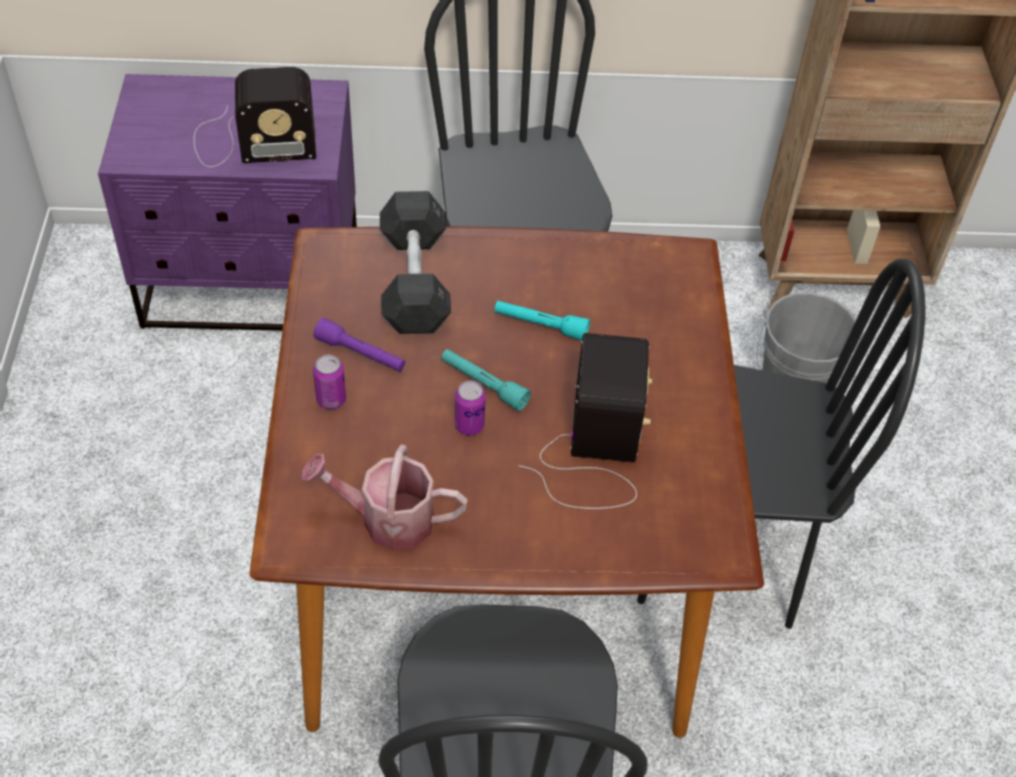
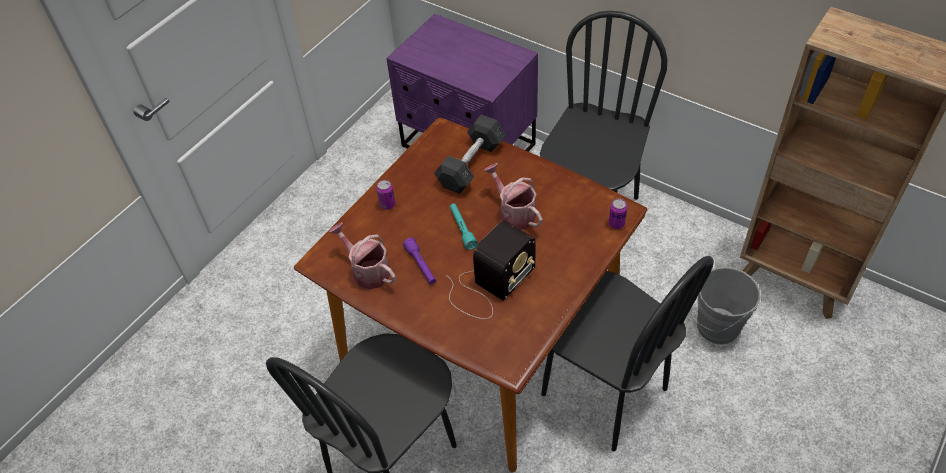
camera: 40 degrees right, 0 degrees up
(251, 142) = (466, 68): radio -> none
(361, 354) = (417, 189): purple flashlight -> purple flashlight (421, 265)
(469, 425) = (439, 245): can -> can (616, 224)
(540, 325) = (514, 212): turquoise flashlight -> watering can

